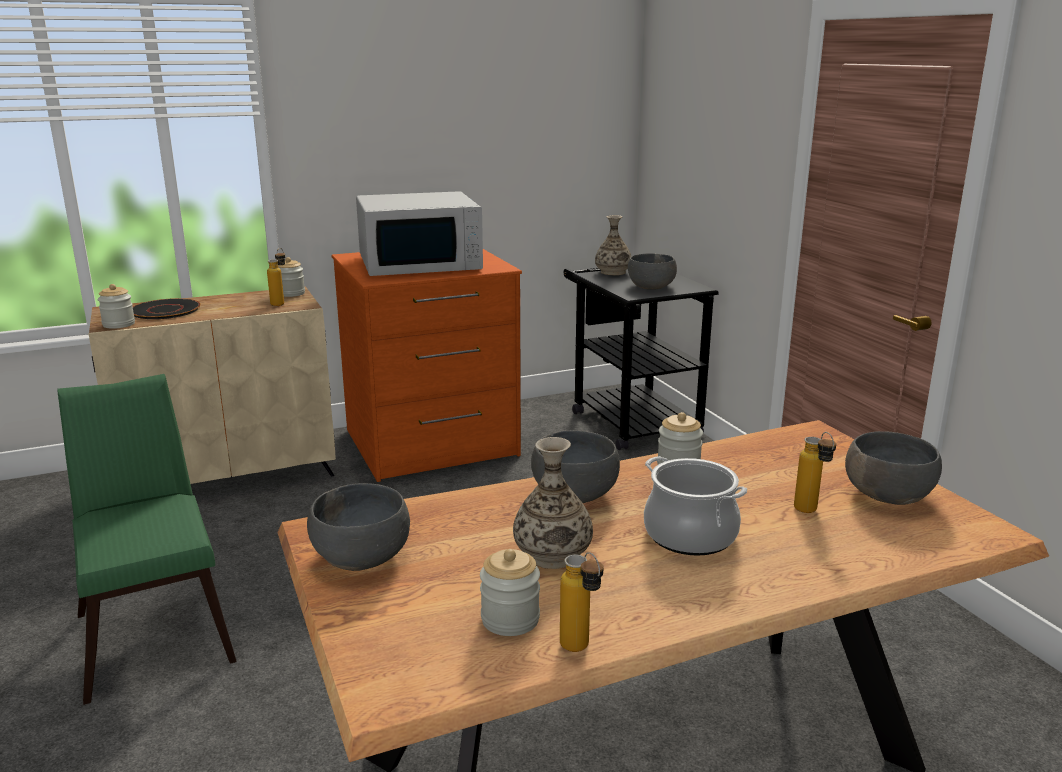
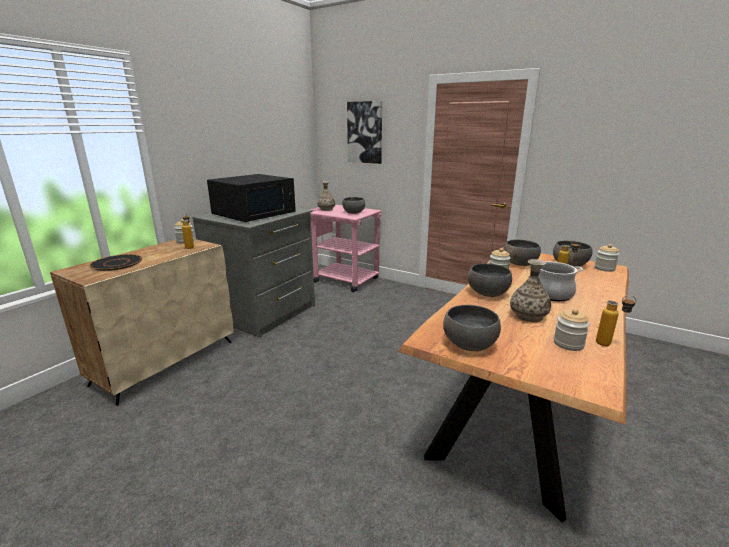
camera: 35 degrees left, 0 degrees up
(119, 324) = (98, 277): jar -> jar (604, 268)
(156, 630) = (234, 458): green chair -> none
(420, 263) = (255, 214): white microwave -> black microwave
(431, 444) = (264, 312): orange dresser -> grey dresser
(629, 419) = (341, 279): black cart -> pink cart
(707, 120) = (365, 132): none -> picture
(772, 461) = (519, 263): none -> grey bowl

